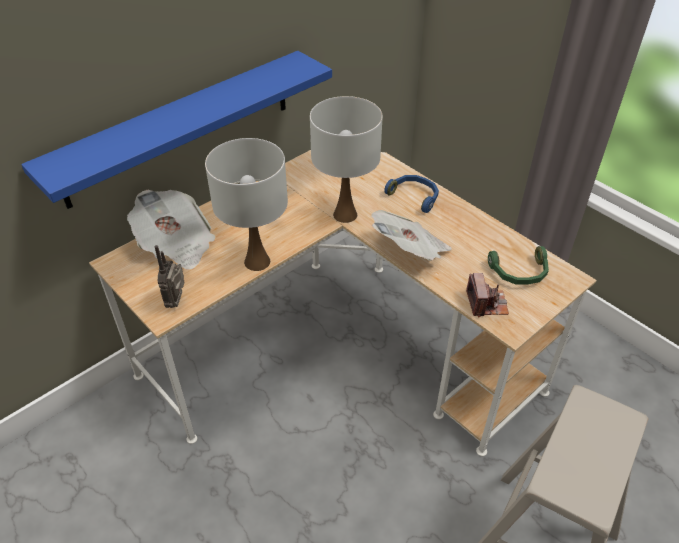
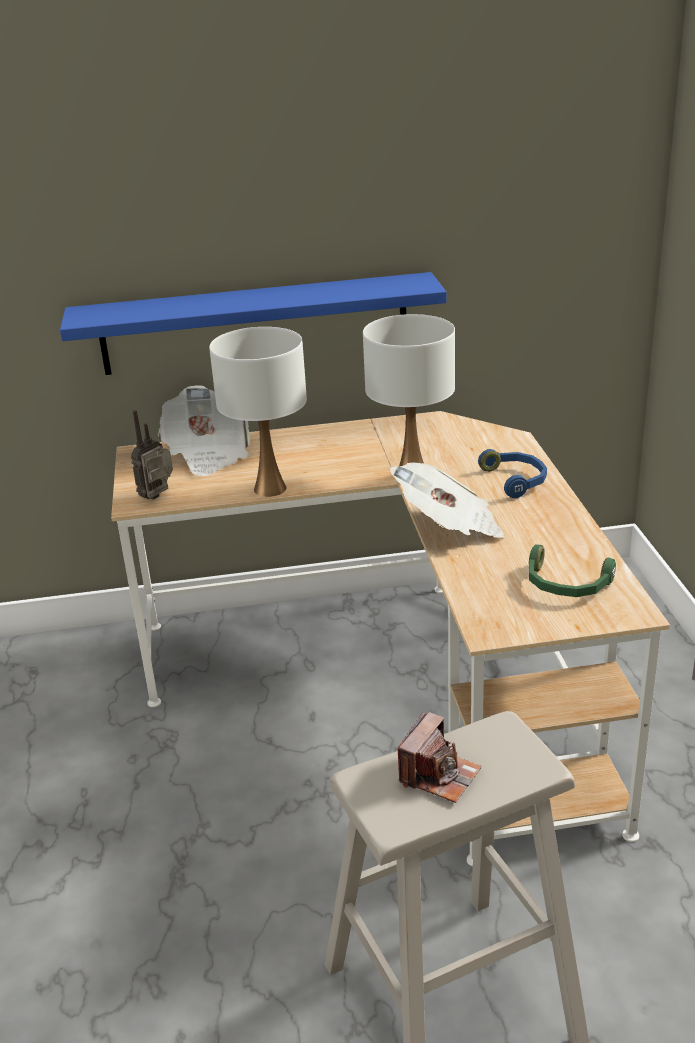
camera: 35 degrees right, 15 degrees down
(486, 303) = (486, 599): camera -> camera (439, 775)

